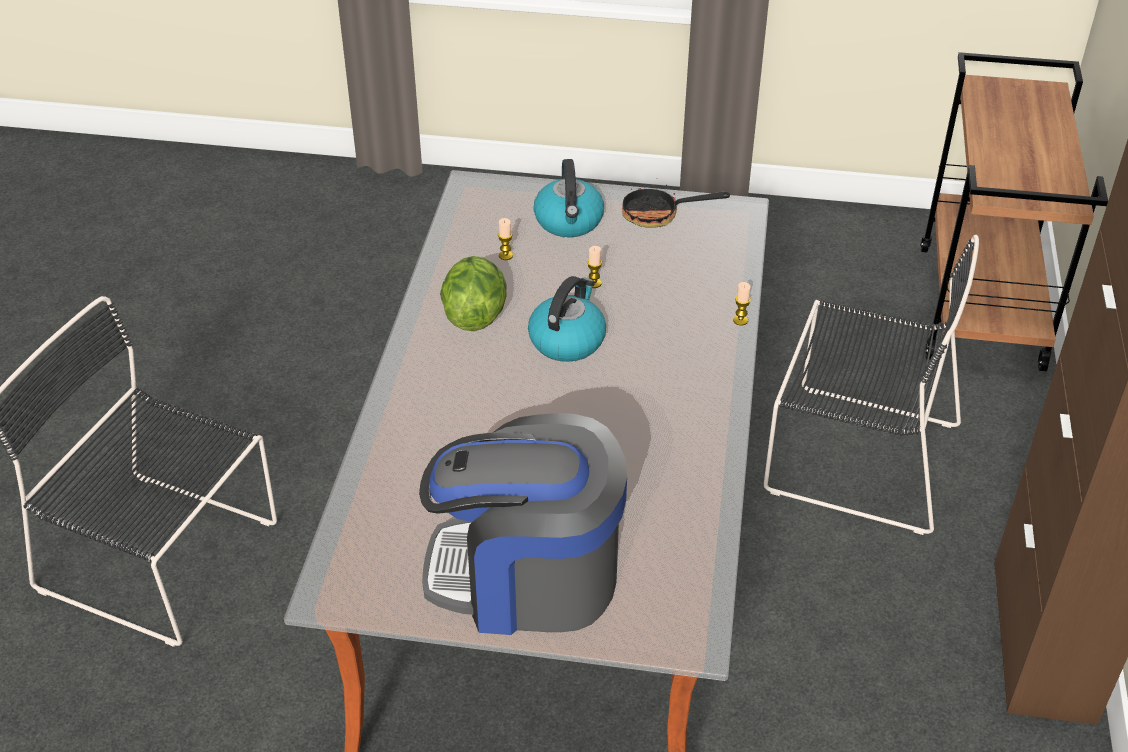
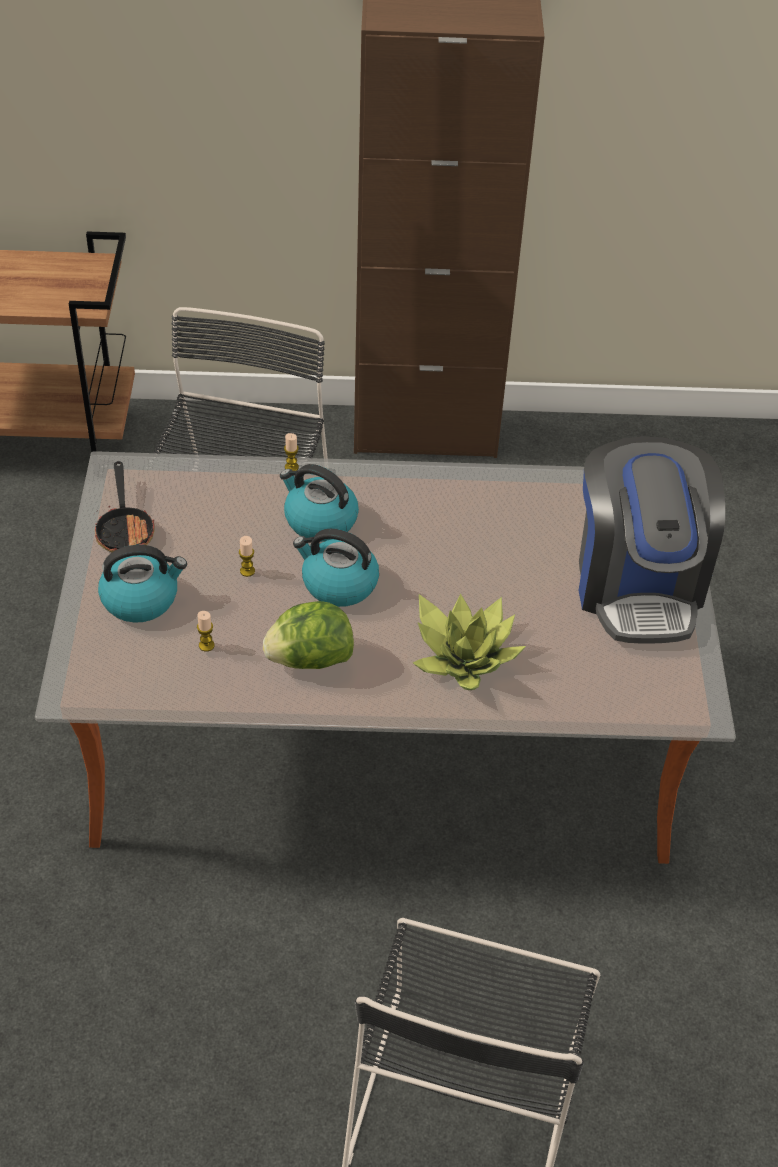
camera: 100 degrees left, 5 degrees up
(453, 417) = (464, 655): none -> potted plant
(659, 334) = (319, 520): none -> kettle

